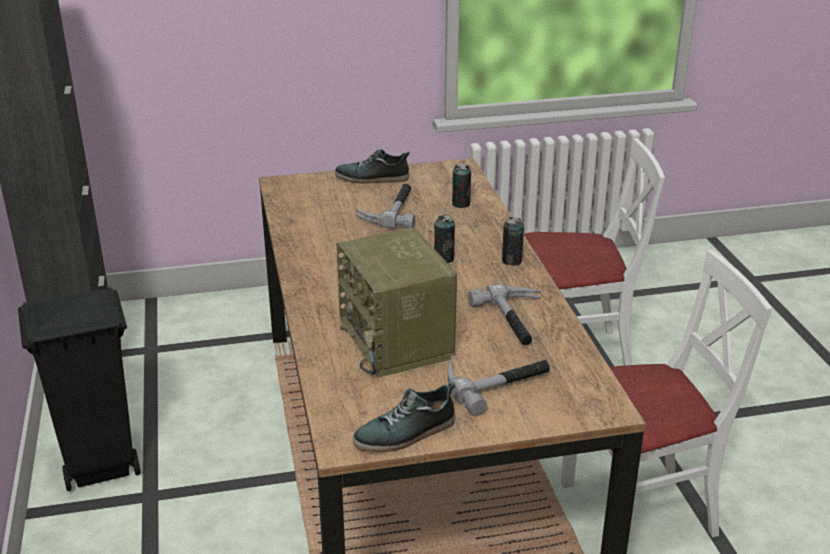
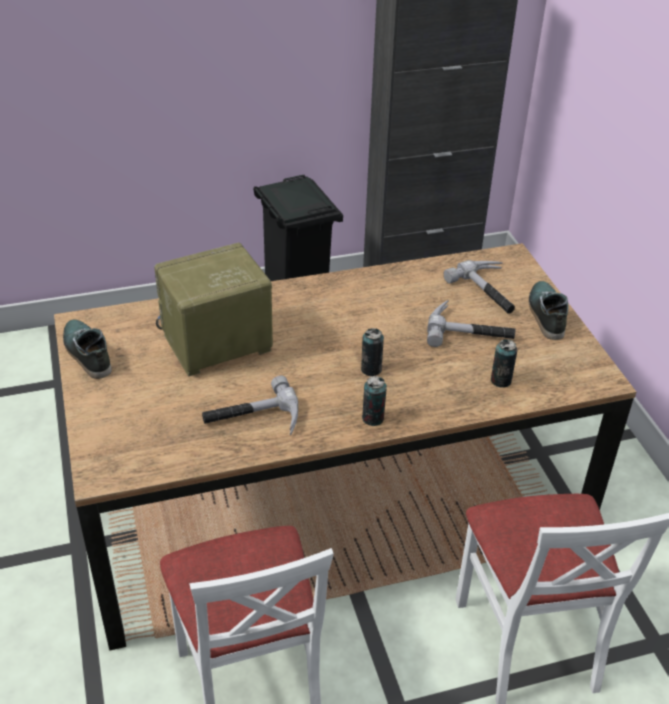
camera: 85 degrees right, 10 degrees up
(496, 382) = (149, 403): hammer -> hammer (490, 291)

